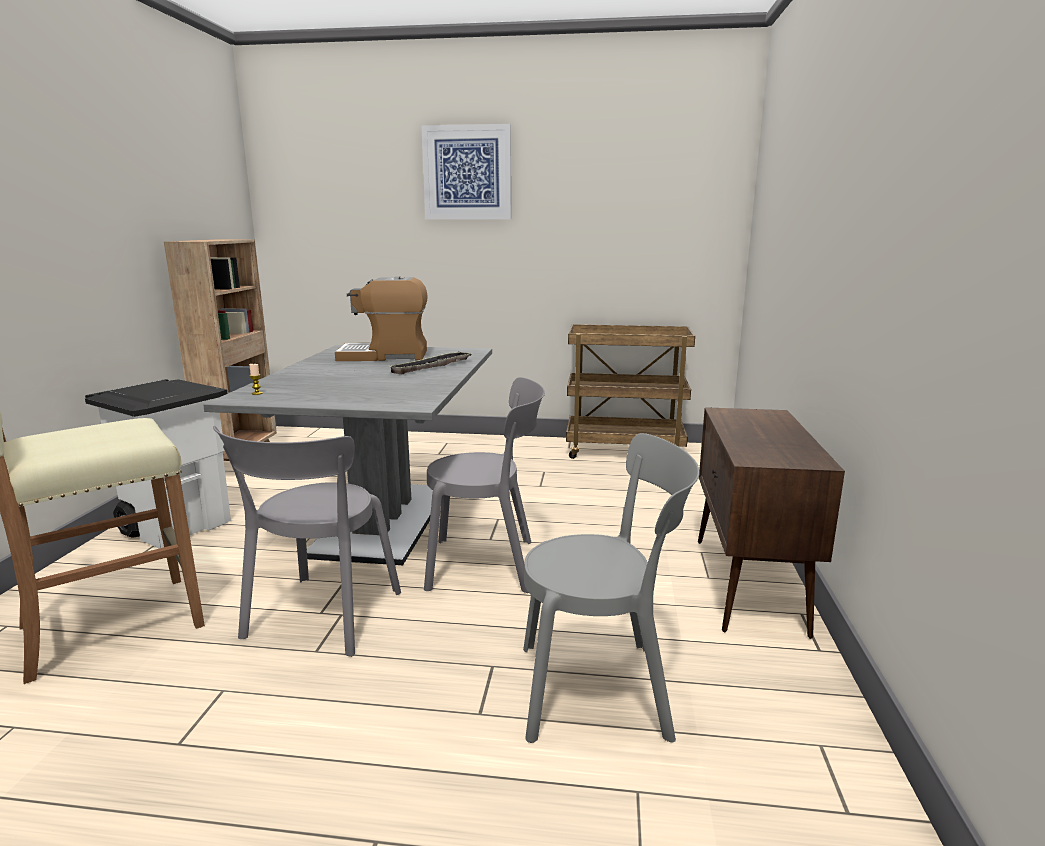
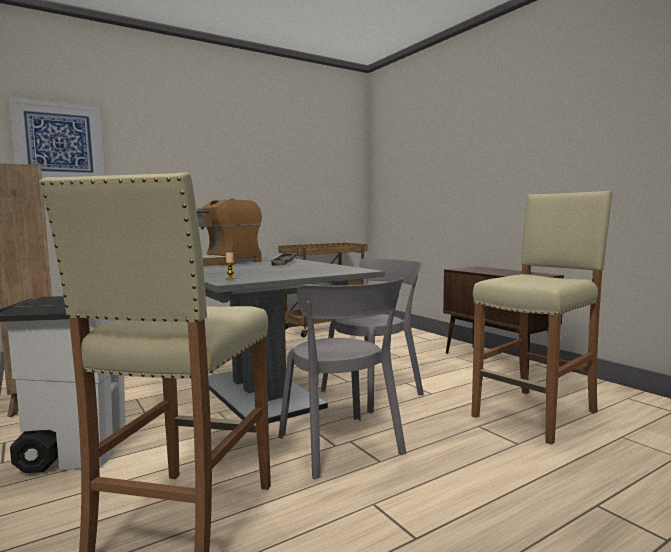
camera: 40 degrees left, 10 degrees down
(467, 173) = (199, 136): picture -> picture (59, 142)
(602, 689) = (536, 414): grey chair -> beige stool

